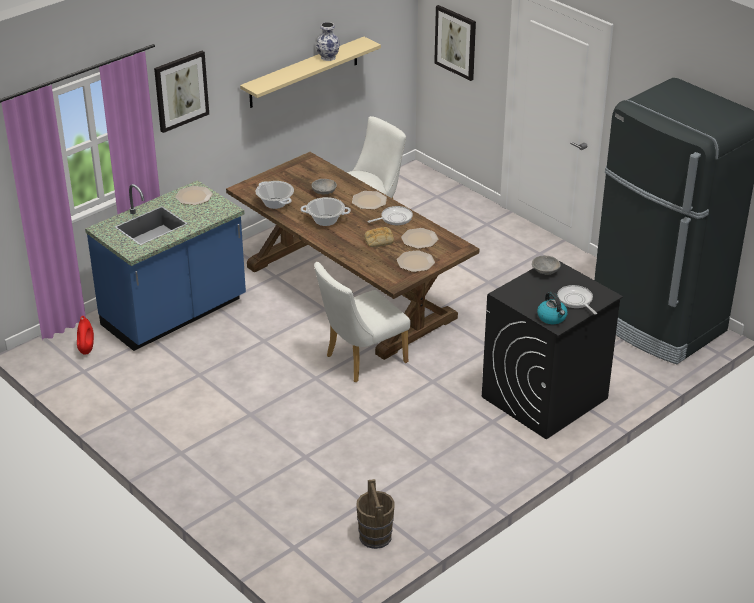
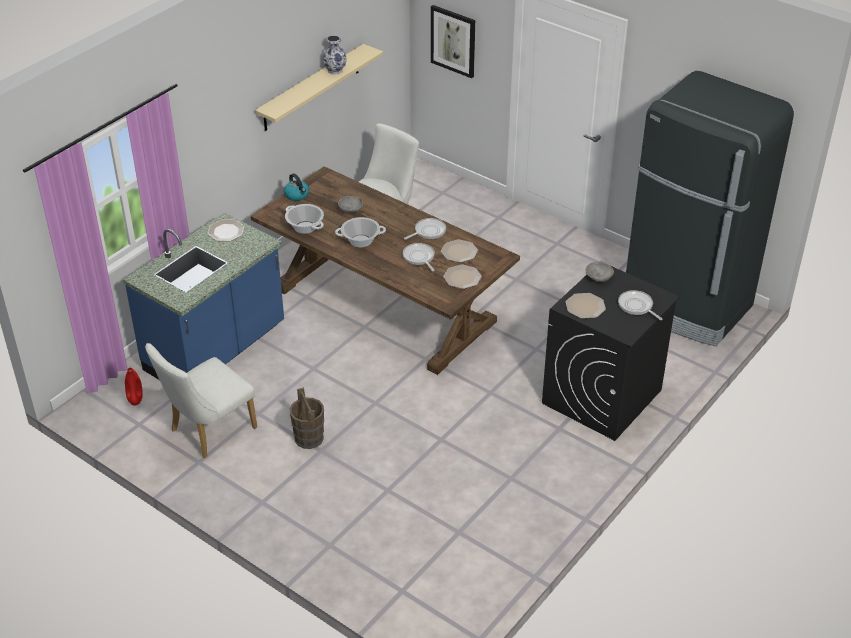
camera: 10 degrees left, 5 degrees up
(181, 91) = (201, 125): picture -> none
(361, 361) = (415, 378): white chair -> white chair (208, 431)
(369, 201) = (398, 215): plate -> plate (585, 307)
(375, 537) = (479, 568): brown bucket -> brown bucket (309, 438)
(378, 240) = (419, 257): bread -> frying pan
(552, 317) = (619, 327): kettle -> kettle (297, 195)

